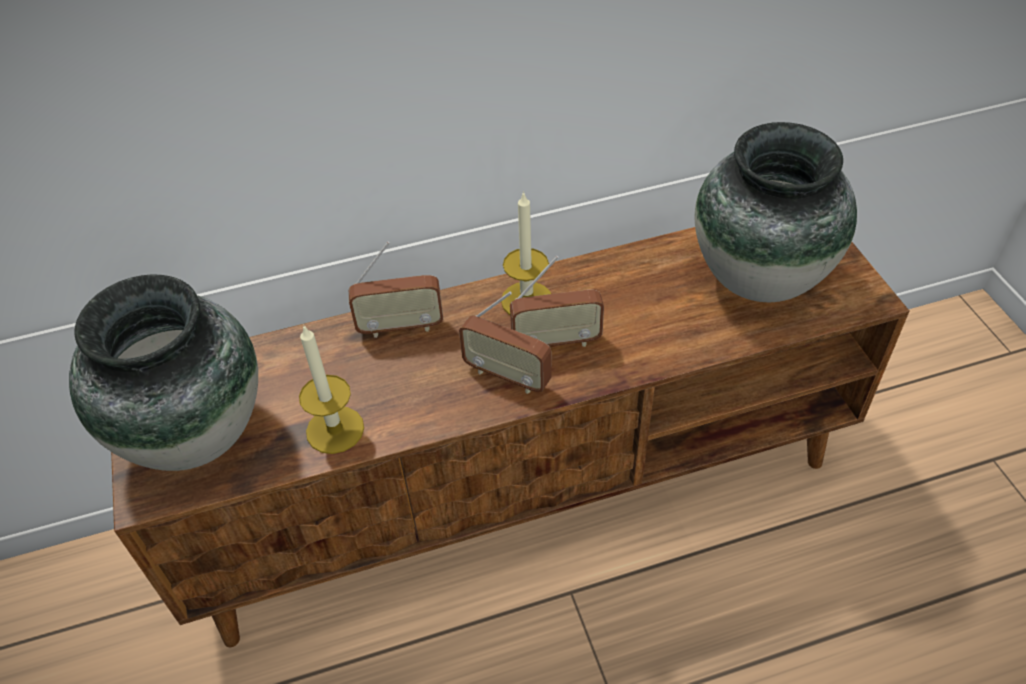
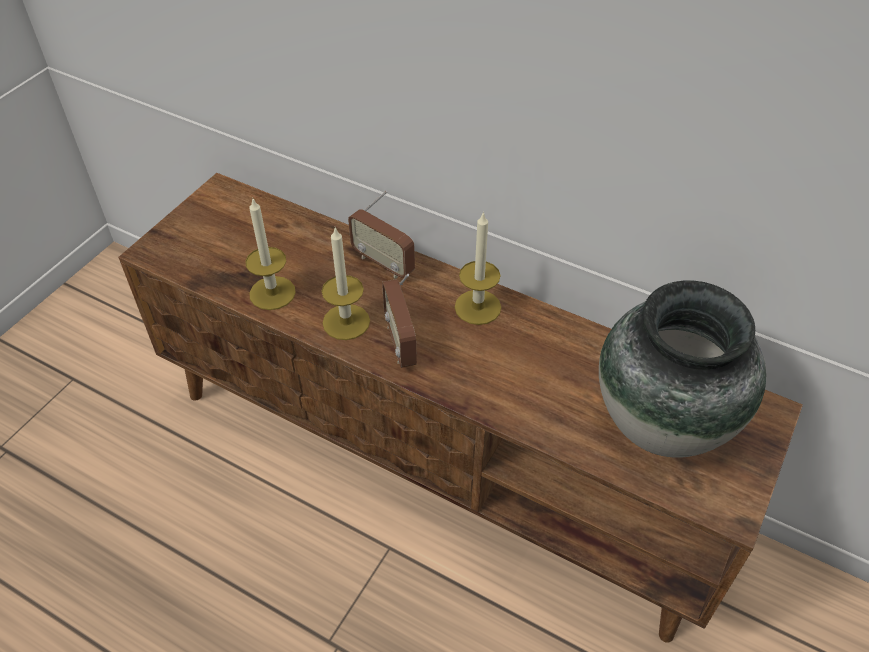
camera: 45 degrees right, 0 degrees up
(196, 433) = (210, 238): vase -> none
(438, 398) = (346, 322): none -> candle
(556, 342) = (458, 347): radio -> none

